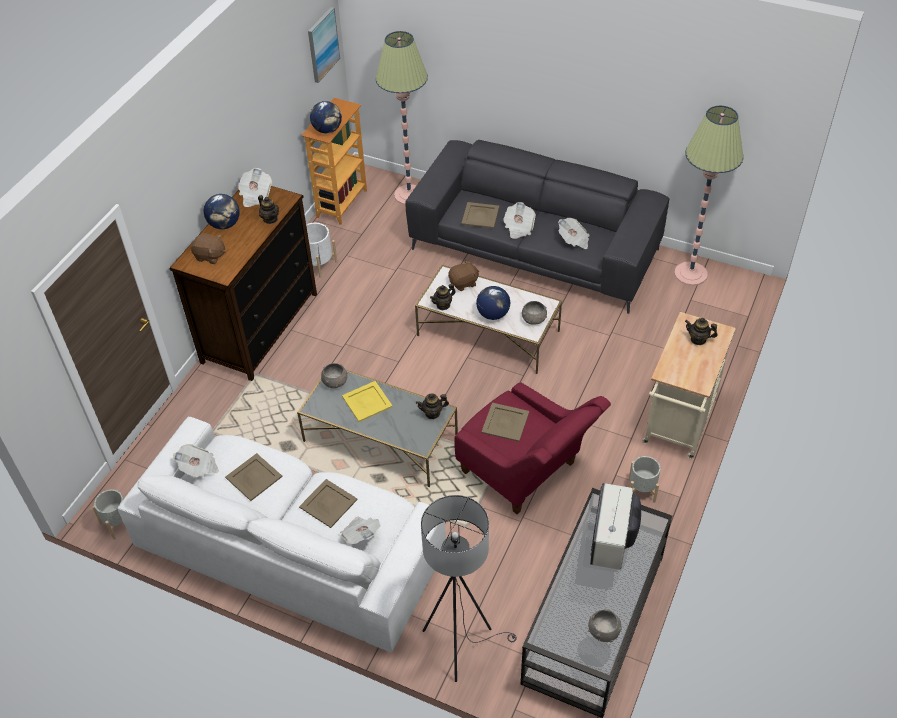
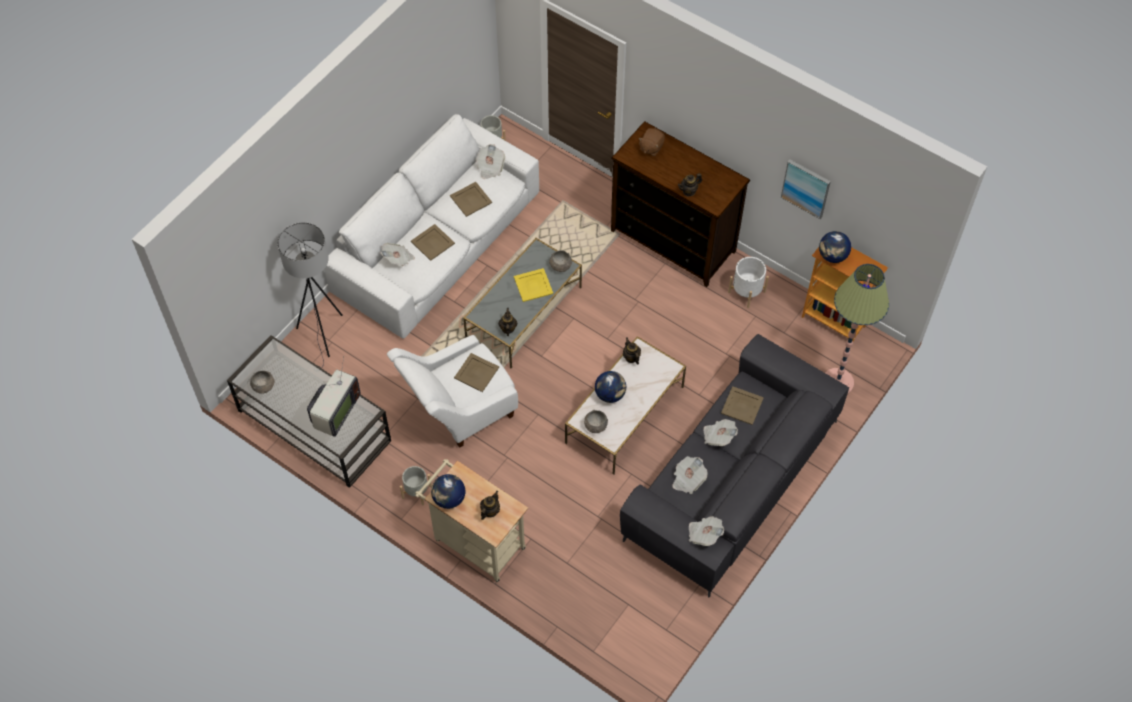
camera: 100 degrees right, 10 degrees up
(224, 225) = (689, 159): globe -> globe (449, 499)
(255, 195) = (724, 183): newspaper -> newspaper (704, 534)
(322, 44) = (899, 226): picture -> picture (806, 188)
(463, 283) = (656, 379): brown plush toy -> none
(525, 473) = (459, 410): red armchair -> white armchair
(613, 539) = (335, 412): television -> television turned 90 degrees clockwise
(690, 274) = (665, 616): floor lamp -> none

